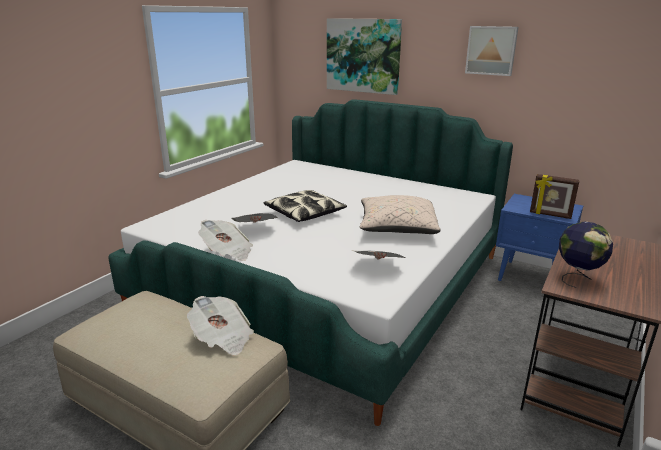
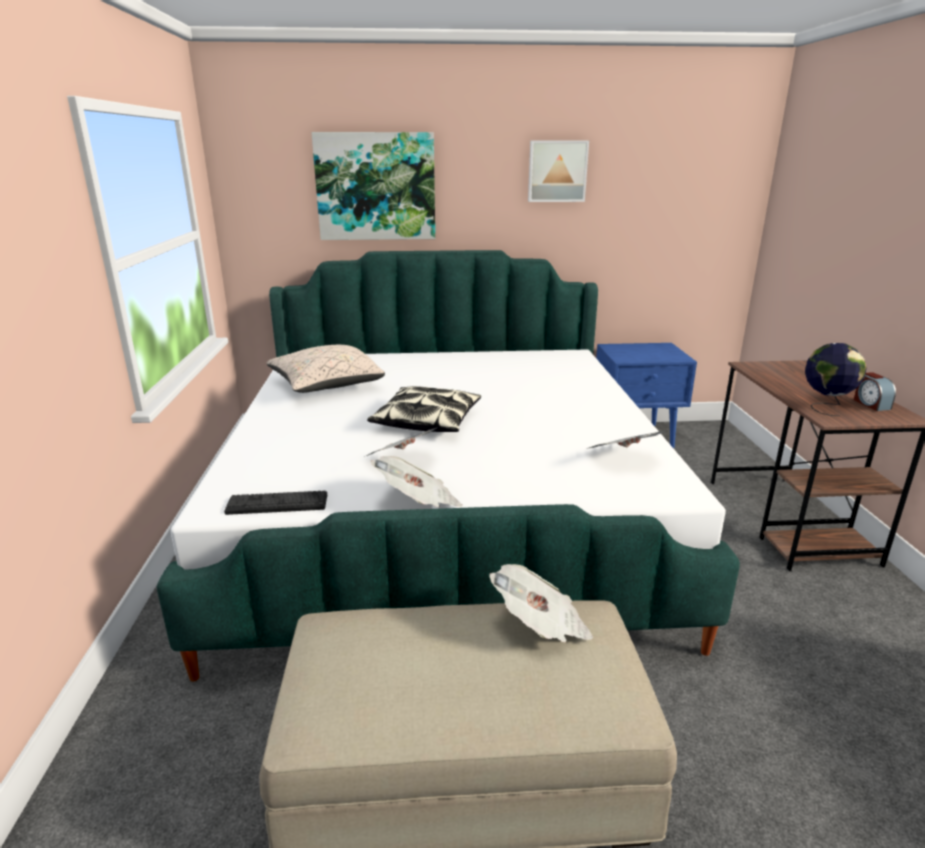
camera: 35 degrees left, 0 degrees up
(171, 232) = (277, 504): none -> keyboard
(397, 228) = (562, 409): beige pillow -> beige pillow (326, 386)
(550, 215) = (663, 358): picture frame -> none
(631, 289) = (870, 404): none -> alarm clock

